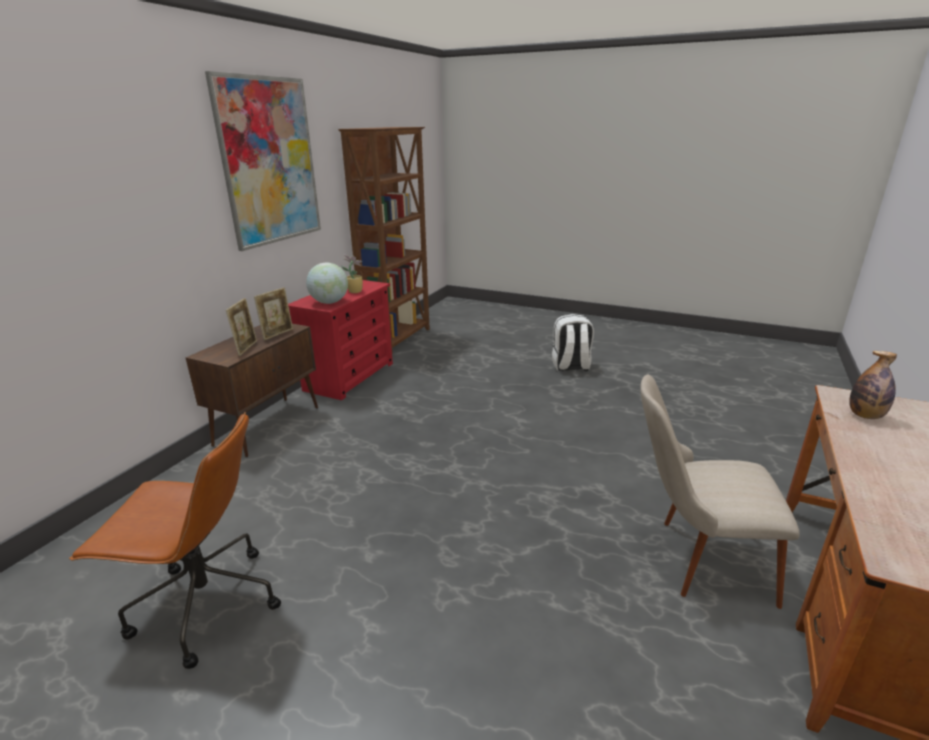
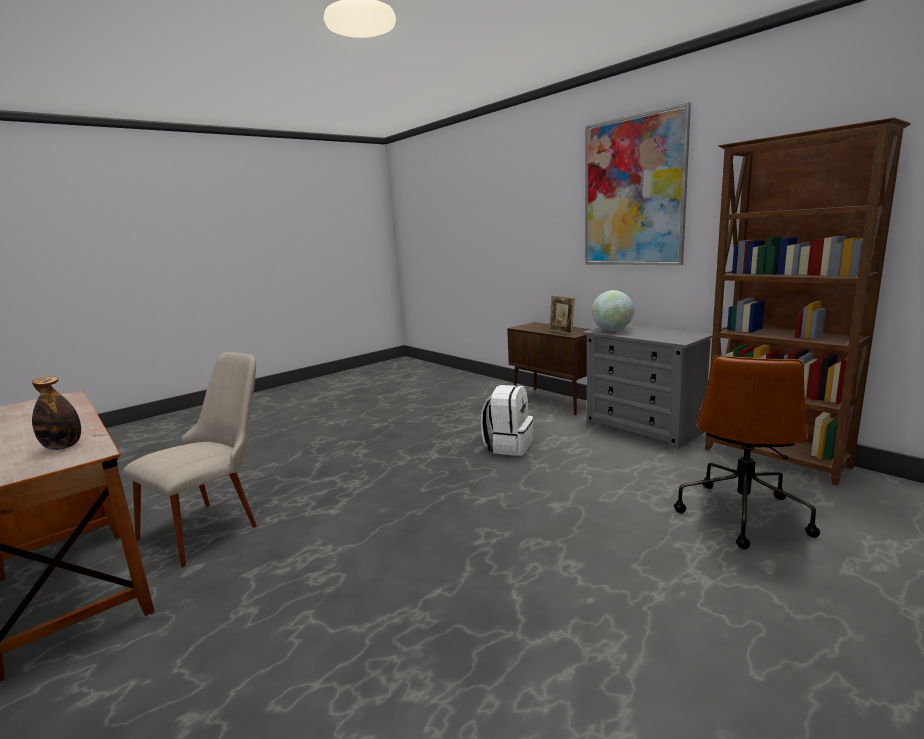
camera: 115 degrees right, 10 degrees down
(204, 605) = (391, 396): brown office chair -> brown office chair (741, 513)
(246, 348) = (537, 329): picture frame -> none
(350, 376) = (643, 427): red dresser -> grey dresser
(354, 291) = (650, 335): potted plant -> none
(570, 366) = (635, 592): white backpack -> white backpack (508, 446)

